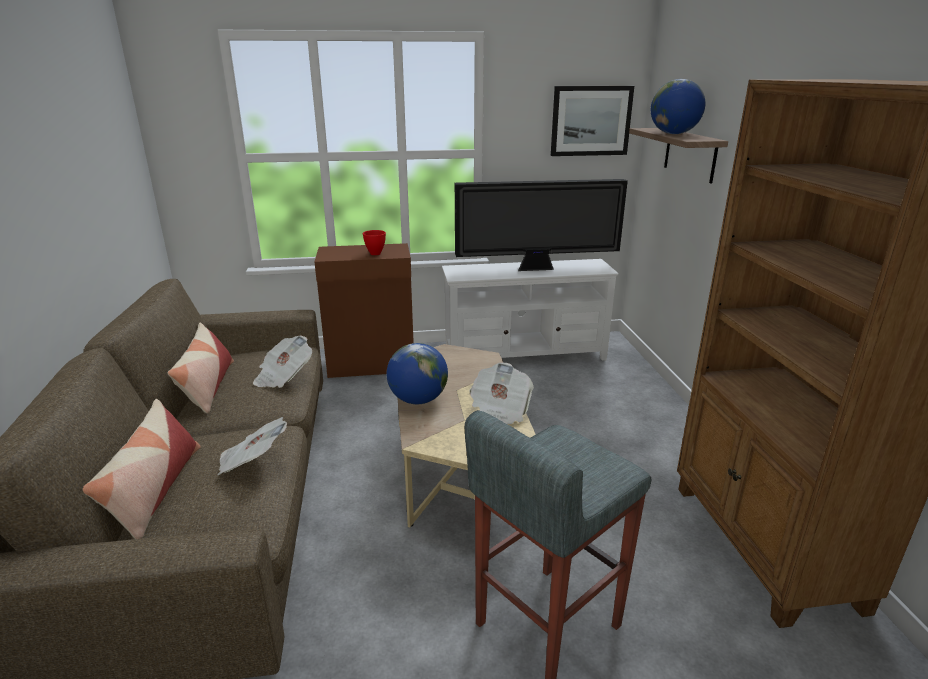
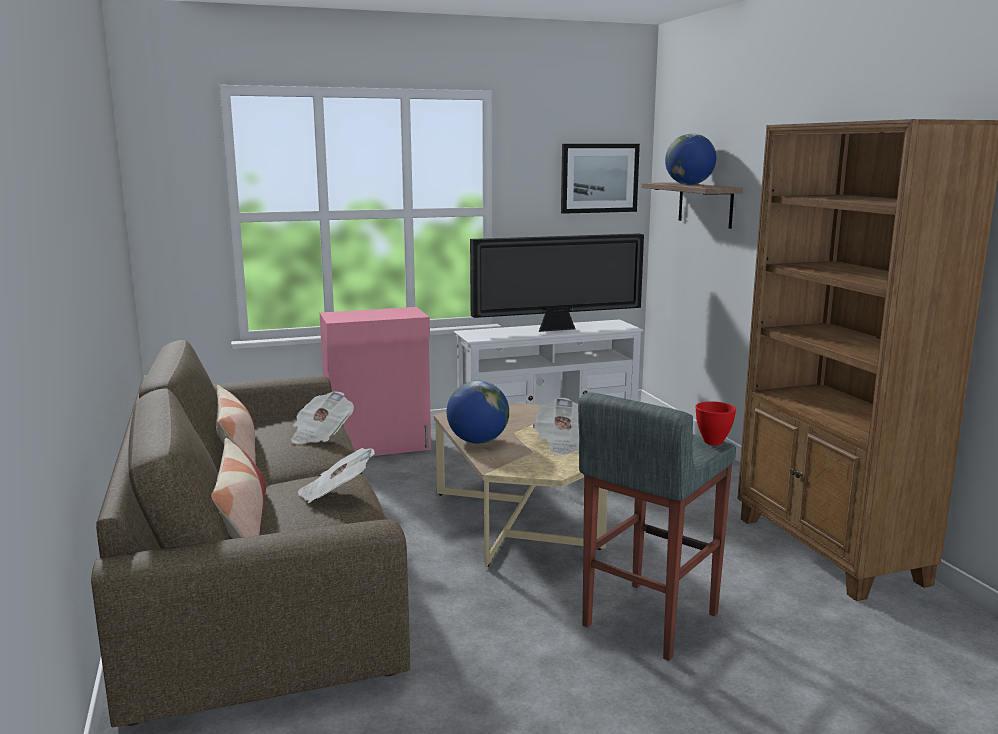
camera: 10 degrees left, 10 degrees down
(372, 365) = (379, 446): brown cabinet -> pink cabinet
(375, 254) = (388, 315): red bowl -> red bowl (712, 442)

